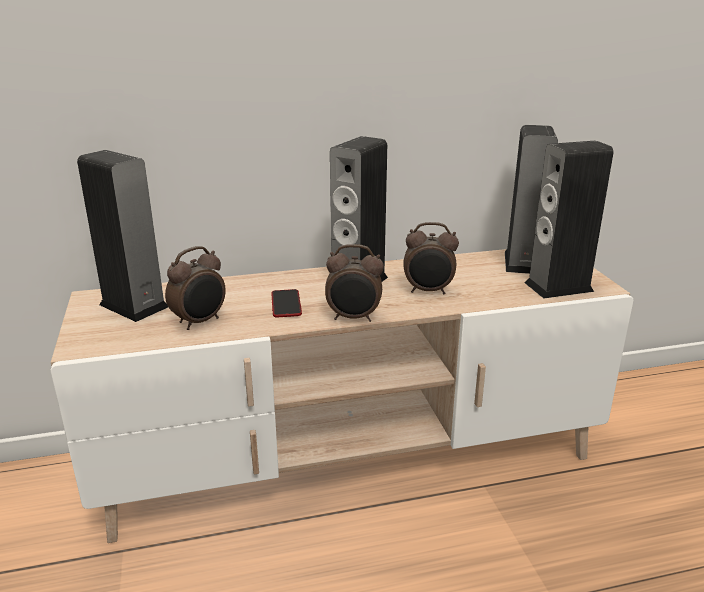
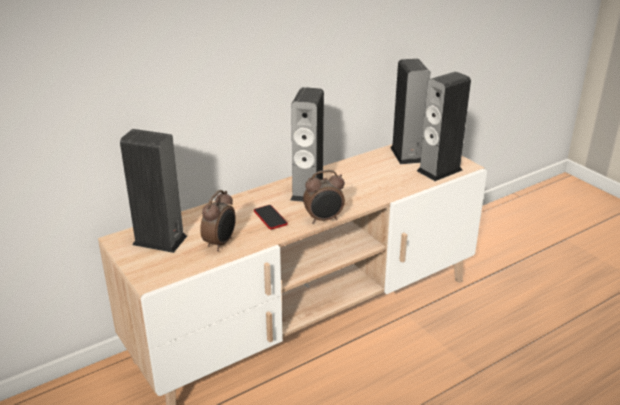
camera: 20 degrees left, 5 degrees up
(428, 291) = (359, 189): alarm clock -> none

